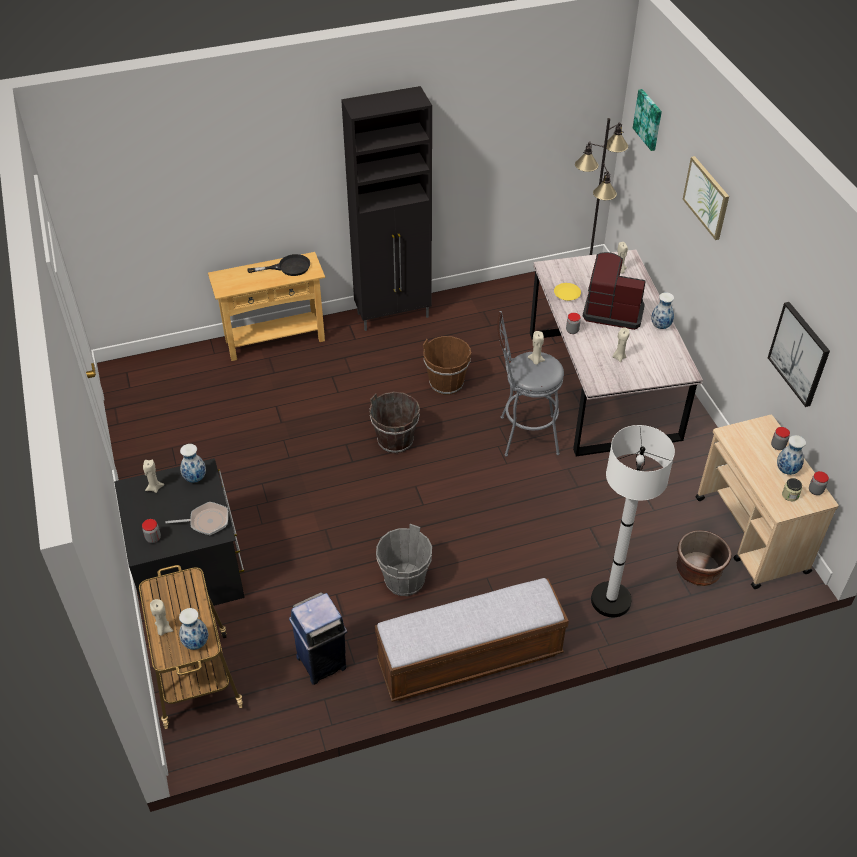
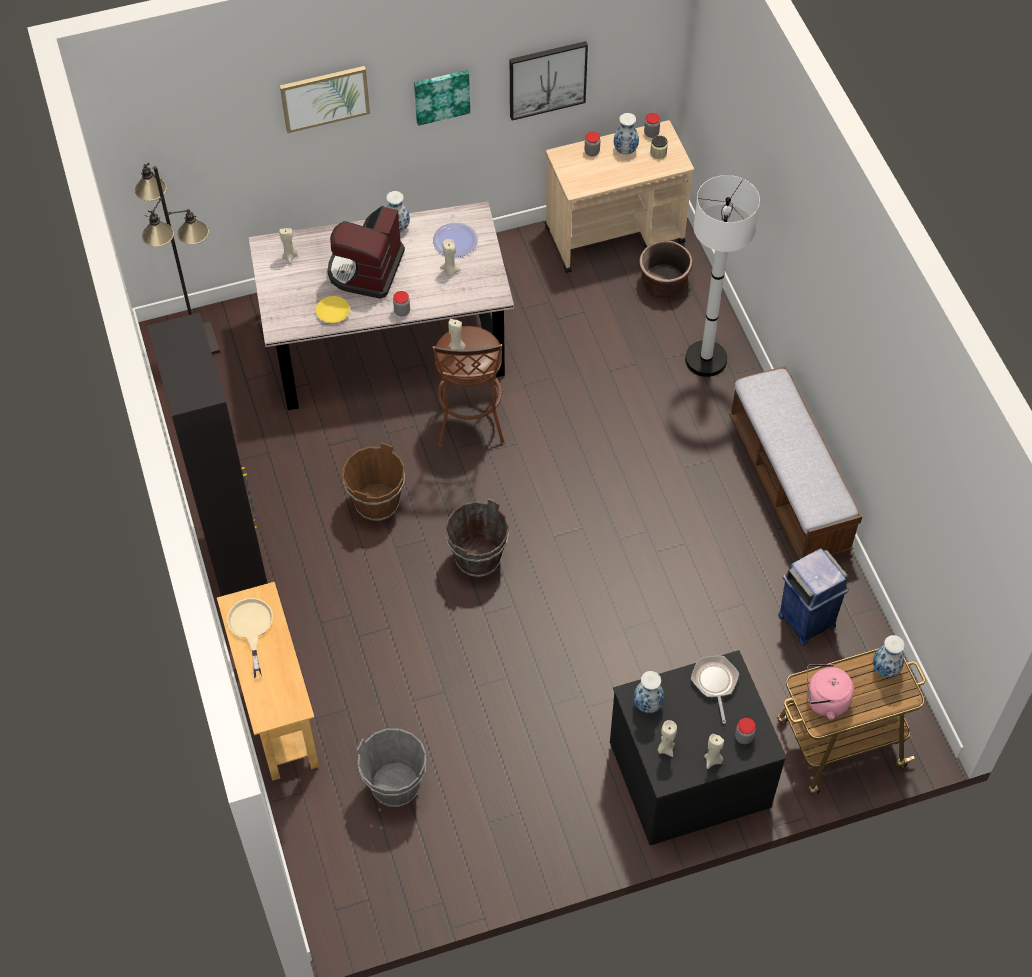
camera: 90 degrees left, 10 degrees up
(163, 629) = (872, 703): beige candle -> beige candle (713, 760)
(173, 593) = (824, 701): none -> pink kettle
(288, 267) = (251, 628): black frying pan -> beige frying pan
(405, 580) = (693, 544): grey bucket -> grey bucket (395, 785)
(523, 435) = (470, 425): grey stool -> brown stool
(648, 119) = (162, 128): picture -> picture (441, 95)
(653, 360) = (455, 241): none -> plate

